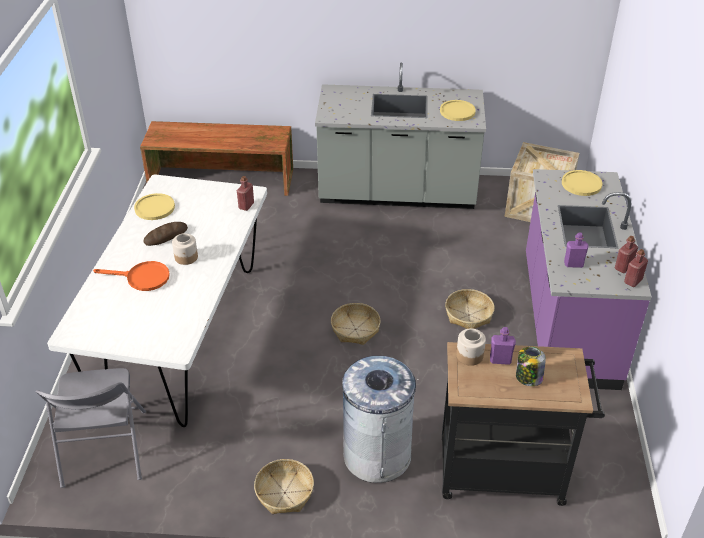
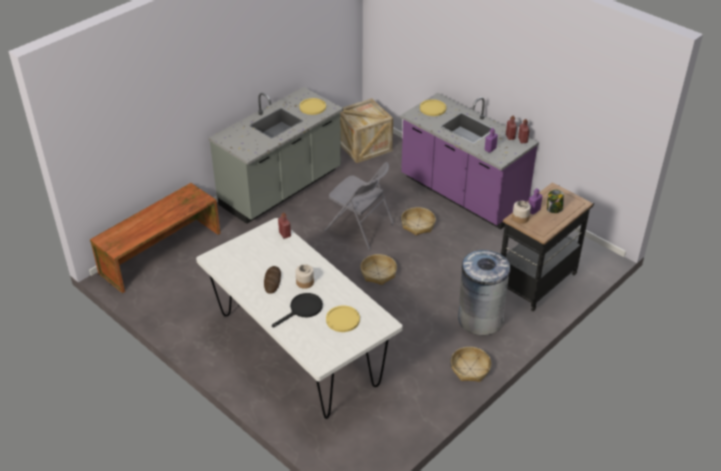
camera: 50 degrees left, 0 degrees up
(104, 448) = (356, 430): grey chair -> grey chair (359, 227)
(142, 278) = (302, 309): orange frying pan -> black frying pan
(154, 207) = (235, 273): yellow plate -> yellow plate (342, 319)

